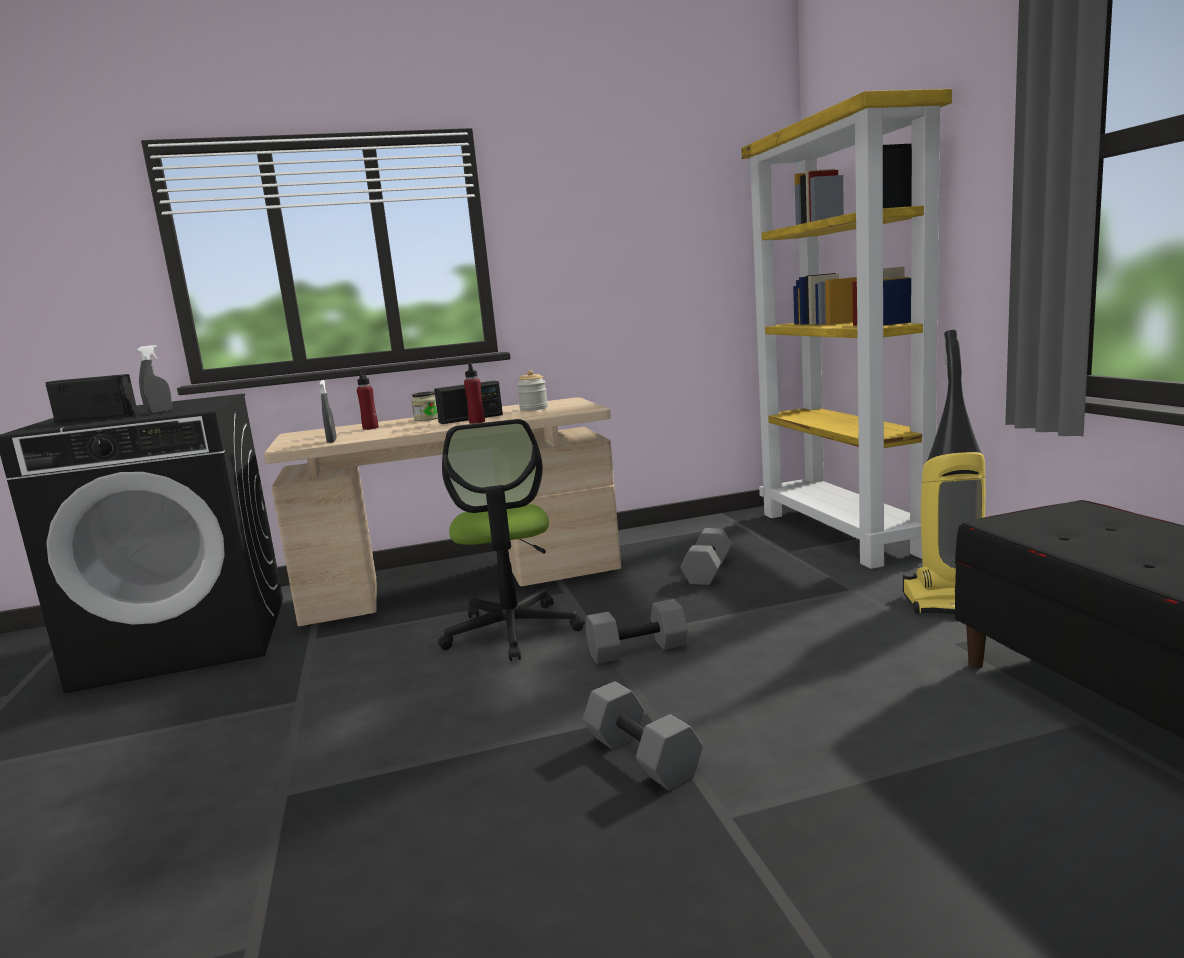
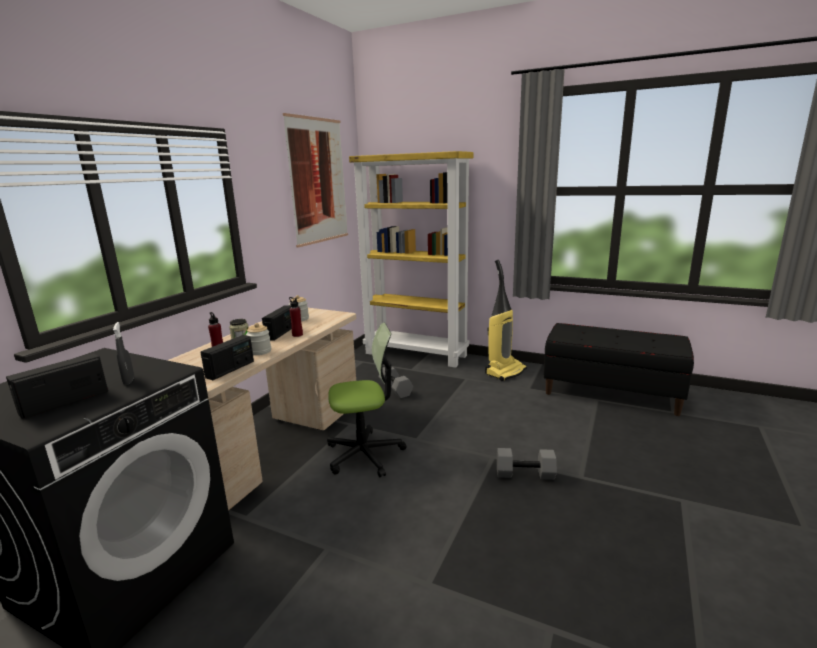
camera: 50 degrees left, 5 degrees up
(332, 441) = (230, 369): grey spray bottle -> radio
(399, 431) = (260, 351): none -> jar
(512, 631) = (365, 454): office chair -> office chair turned 45 degrees counterclockwise
(638, 649) = (439, 435): grey dumbbell -> none
(676, 197) = (318, 181): none -> picture

